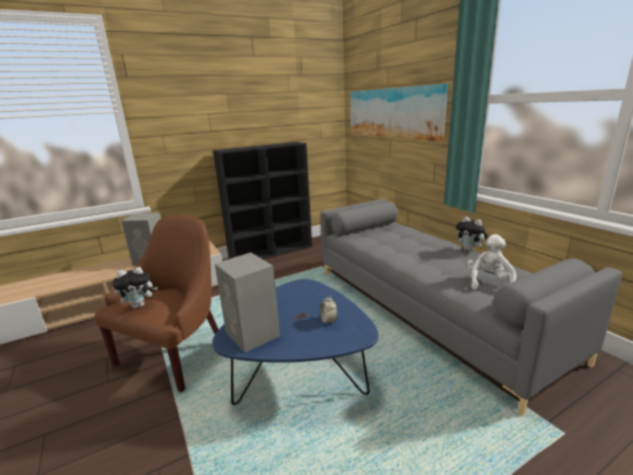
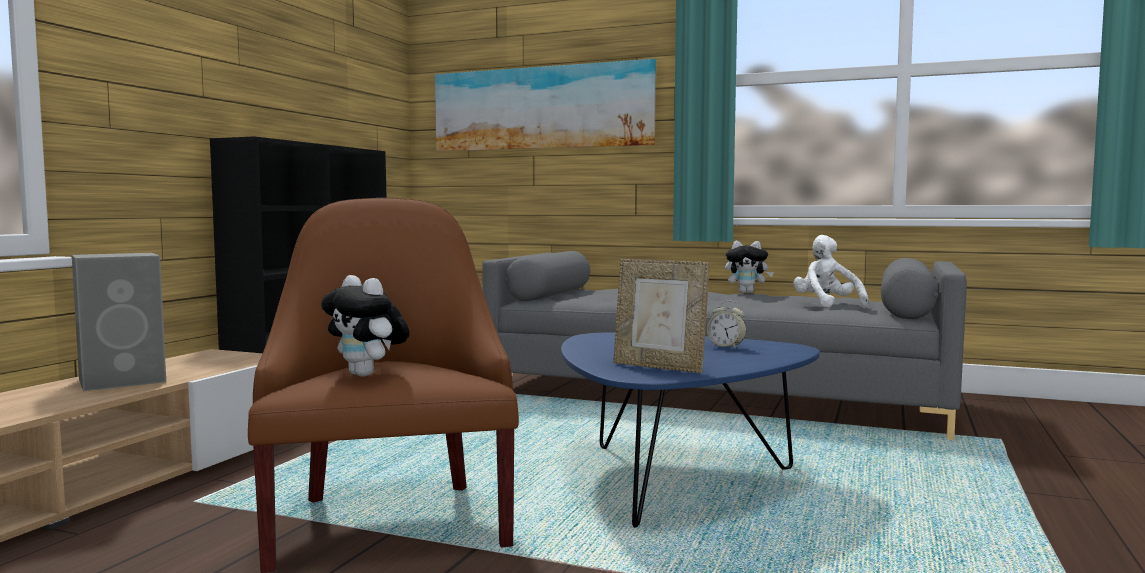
camera: 40 degrees left, 15 degrees down
(139, 305) = (367, 375): plush toy -> plush toy turned 105 degrees clockwise
(253, 334) = (659, 367): grey speaker -> picture frame

